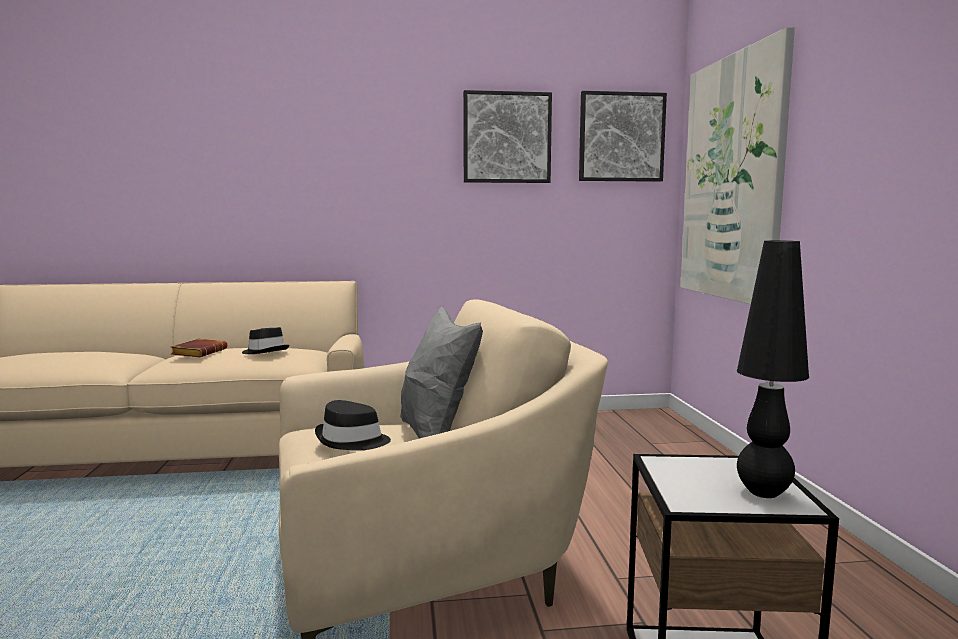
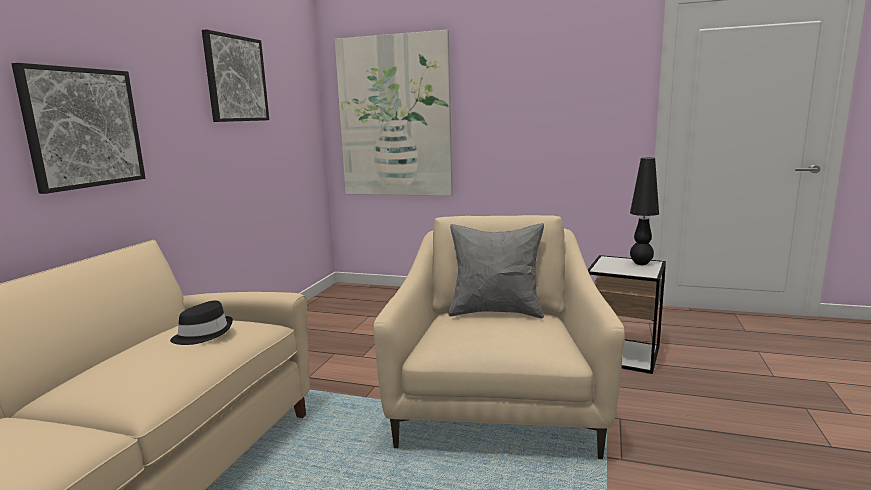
camera: 65 degrees left, 5 degrees up
(199, 352) = (140, 367): brown book -> none
(352, 441) = (490, 331): black hat -> none
(621, 137) = (295, 82): picture -> picture (83, 128)

